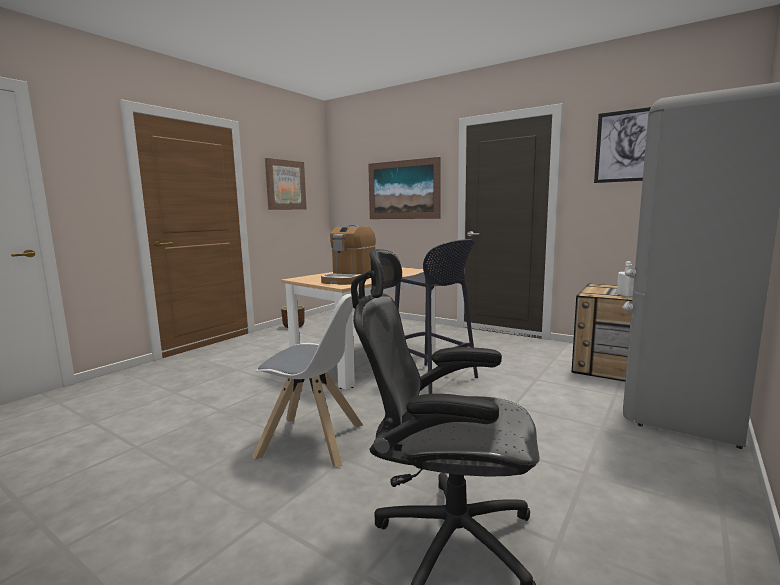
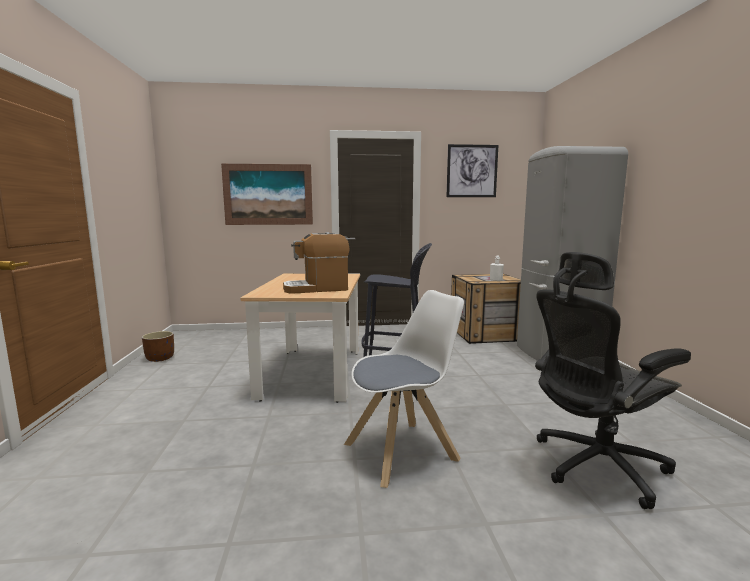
camera: 40 degrees left, 0 degrees up
(285, 185) = (125, 181): picture -> none
(349, 279) = (316, 289): coffee machine -> coffee machine turned 90 degrees clockwise

